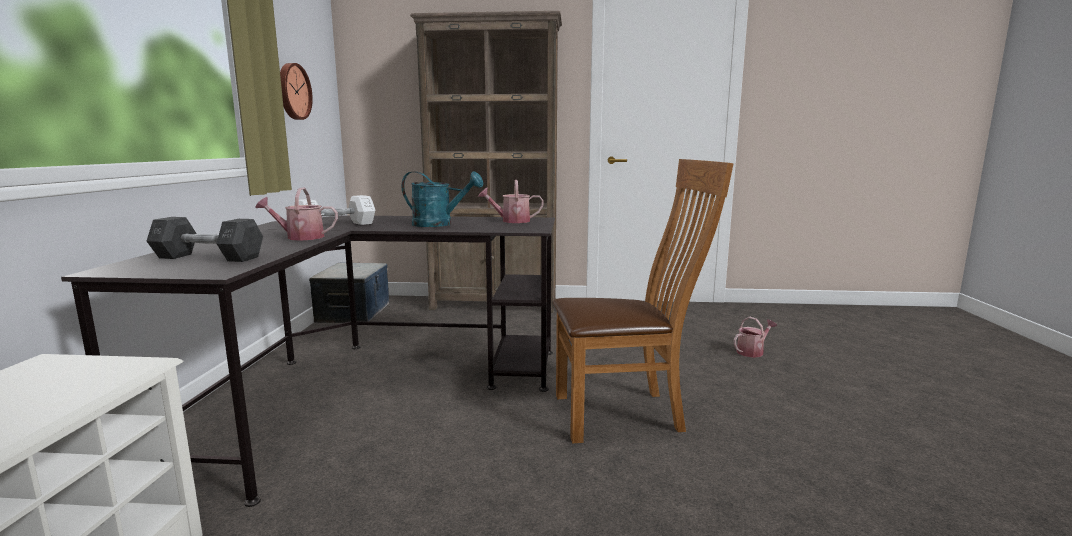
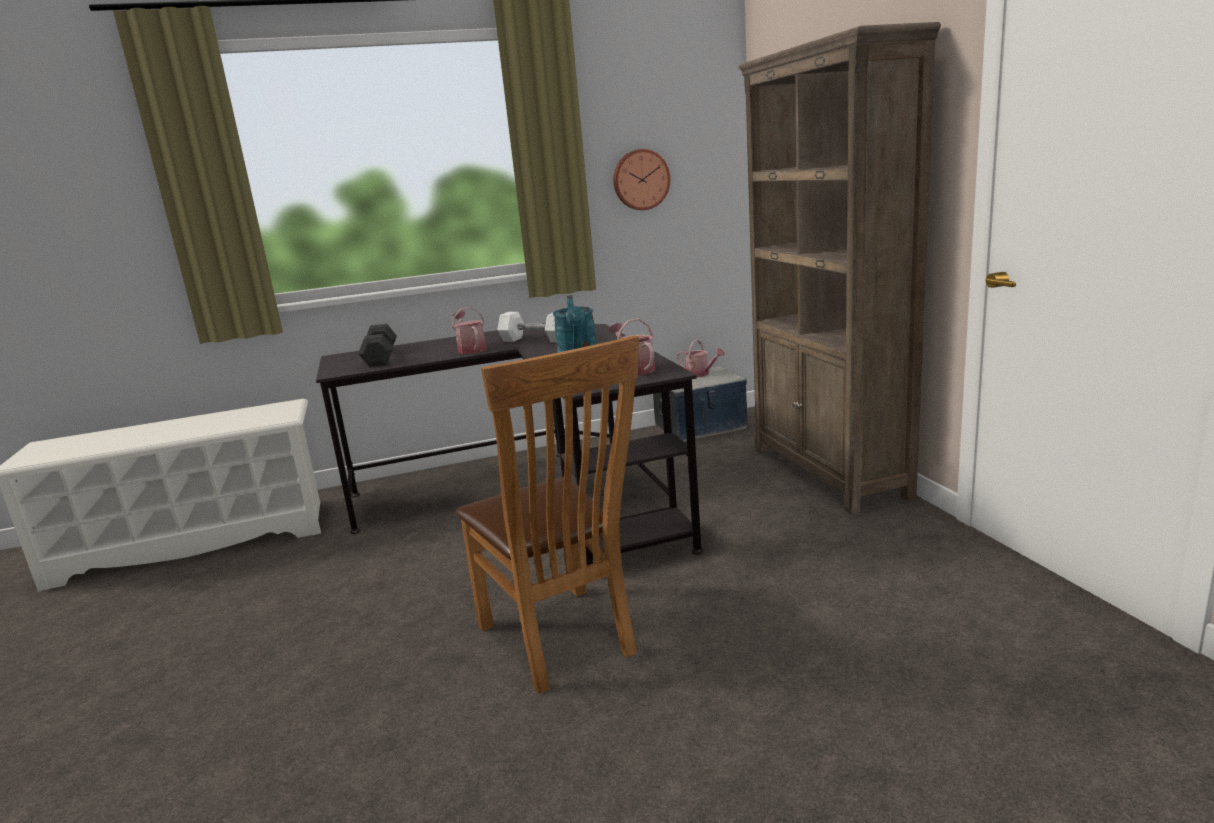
camera: 70 degrees right, 5 degrees up
(752, 351) = (899, 725): watering can -> watering can (700, 374)

